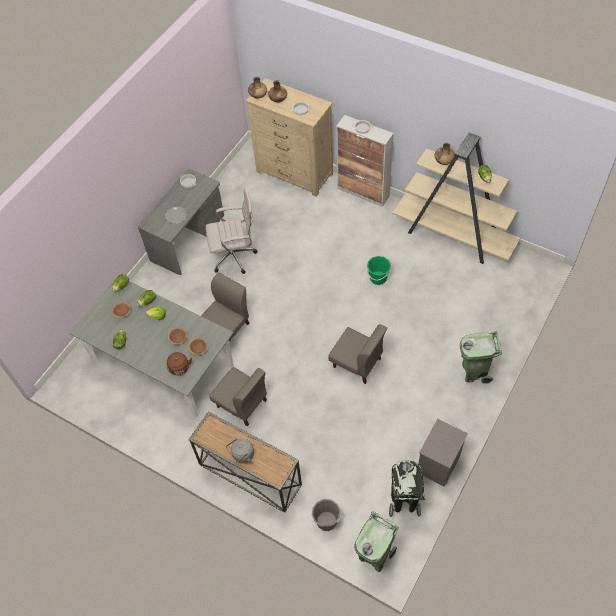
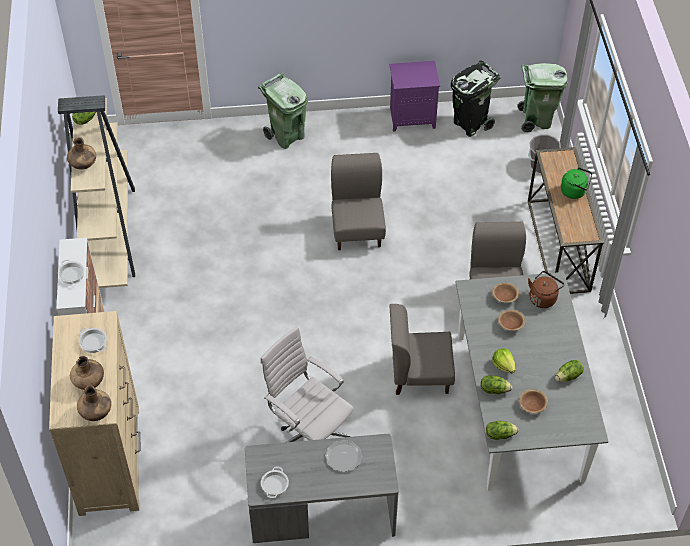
camera: 130 degrees left, 5 degrees down
(242, 455) = (575, 191): grey kettle -> green kettle
(378, 278) = (227, 270): green bucket -> none
(438, 465) = (412, 117): grey nightstand -> purple nightstand

